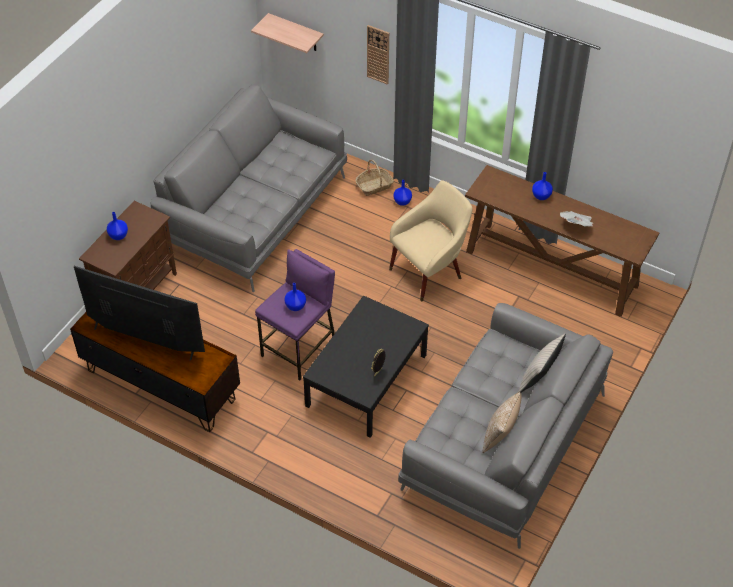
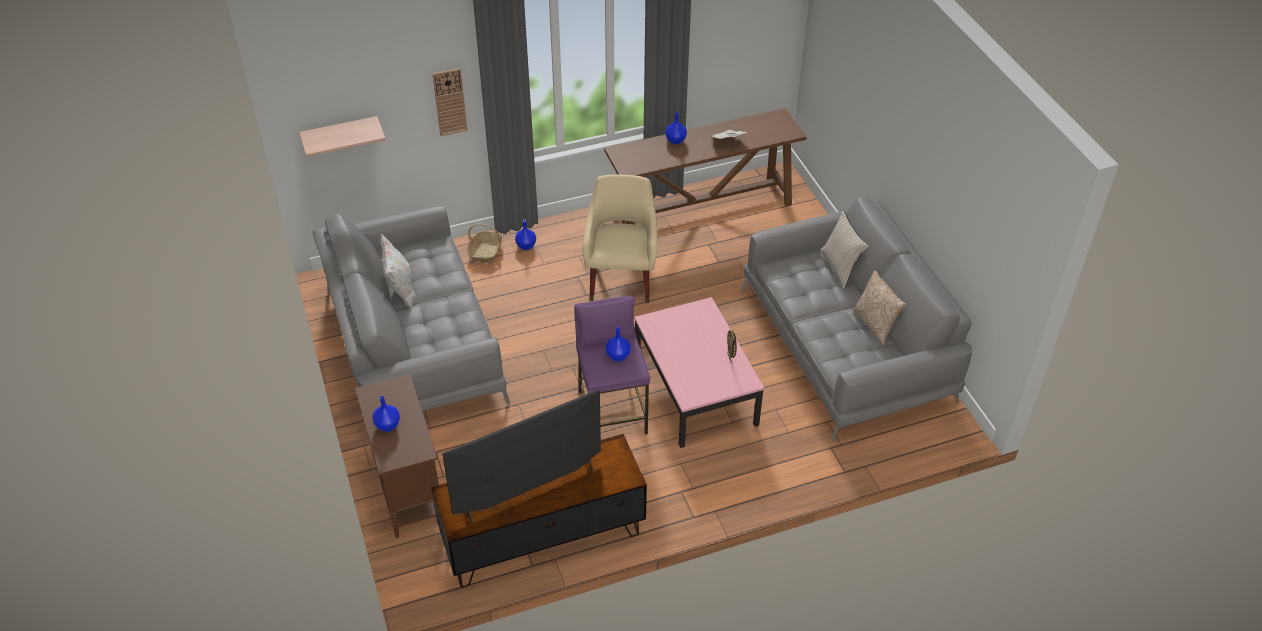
camera: 50 degrees left, 5 degrees down
(257, 166) = (400, 291): none -> white pillow
(367, 380) = (695, 389): black coffee table -> pink coffee table

